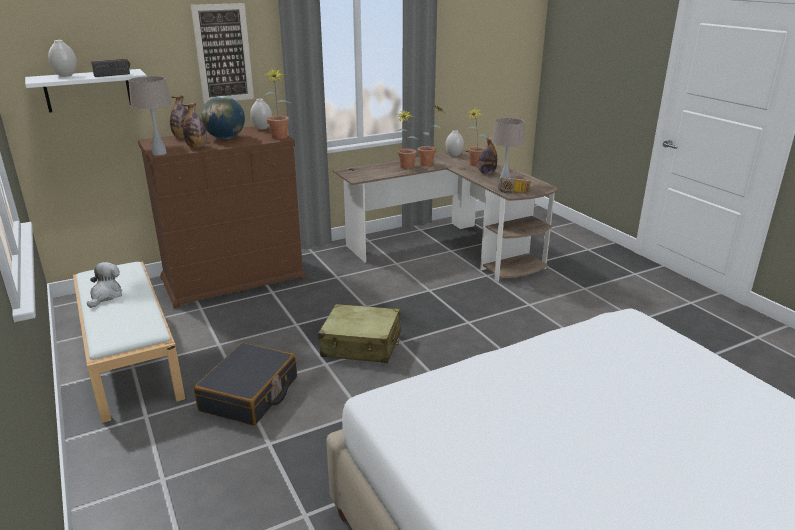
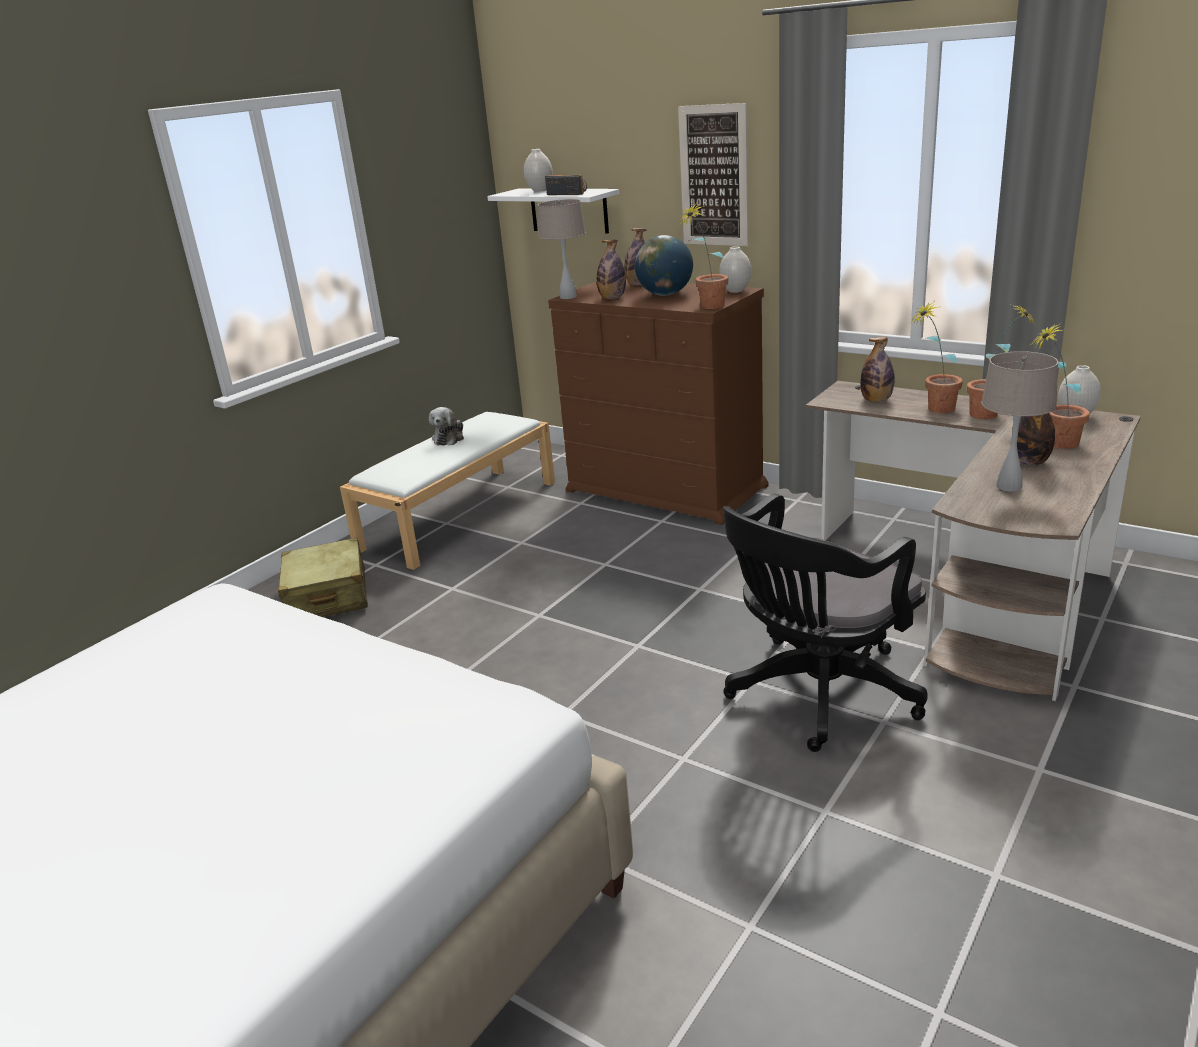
camera: 65 degrees right, 0 degrees up
(105, 296) = (449, 438): plush toy -> plush toy turned 120 degrees clockwise
(250, 394) = (445, 597): black suitcase -> none
(361, 345) = (602, 621): beige suitcase -> beige suitcase (327, 597)
(375, 172) = (876, 400): none -> bottle
(496, 311) = (816, 695): none -> black office chair
(512, 192) = (969, 504): radio -> none

